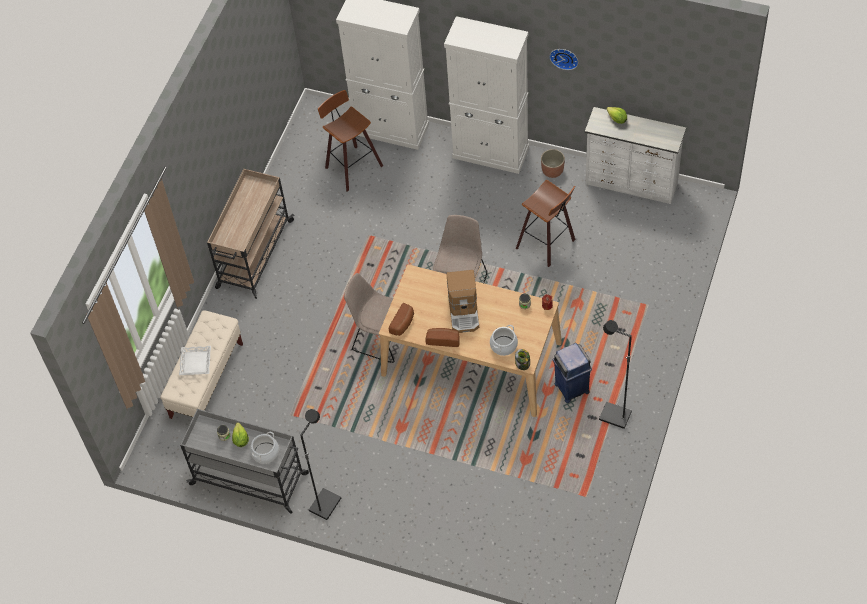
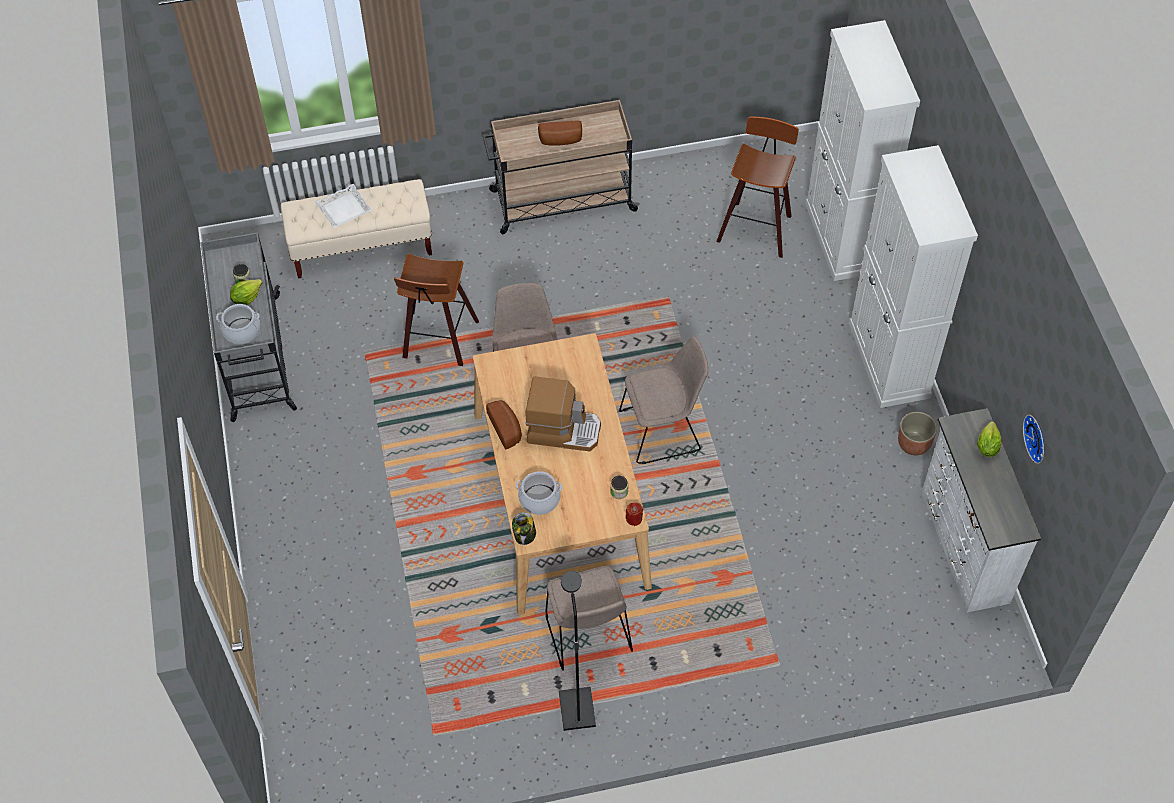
camera: 55 degrees right, 0 degrees up
(324, 504) = (263, 449): black floor lamp -> none
(403, 324) = (503, 374): bread -> bread (561, 141)
(464, 312) = (563, 430): coffee machine -> coffee machine turned 135 degrees counterclockwise
(548, 243) = (794, 496): stool -> stool (438, 341)
(564, 57) = (994, 310): wall clock -> wall clock (1037, 438)
(571, 387) = (589, 635): blue trash can -> beige chair

